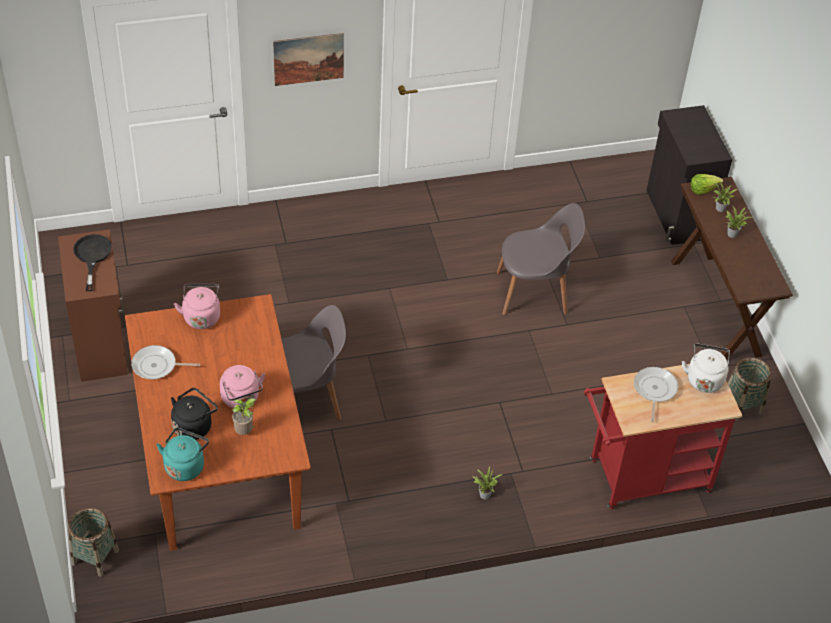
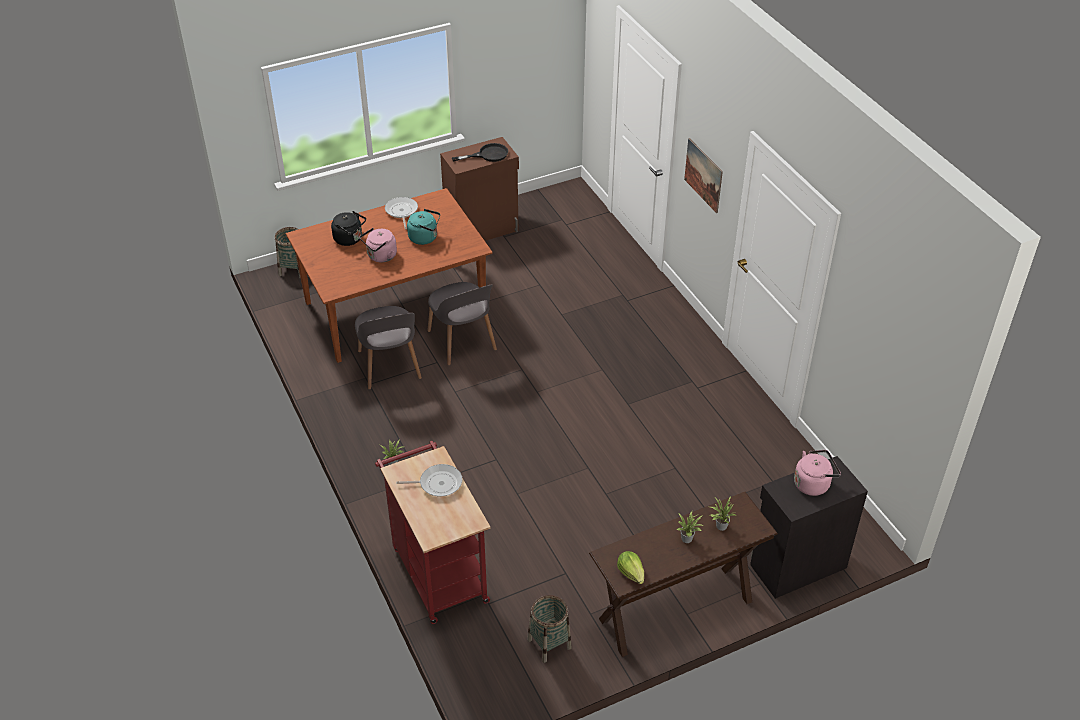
camera: 80 degrees right, 5 degrees down
(185, 465) = (313, 242): turquoise kettle -> turquoise kettle (425, 238)
(201, 316) = (456, 222): pink kettle -> pink kettle (813, 484)
(245, 432) = (349, 264): potted plant -> none
(534, 292) = (637, 465): grey chair -> grey chair (389, 366)
(703, 189) = (744, 510): lettuce -> lettuce (631, 573)
(704, 378) = (462, 519): white kettle -> none

